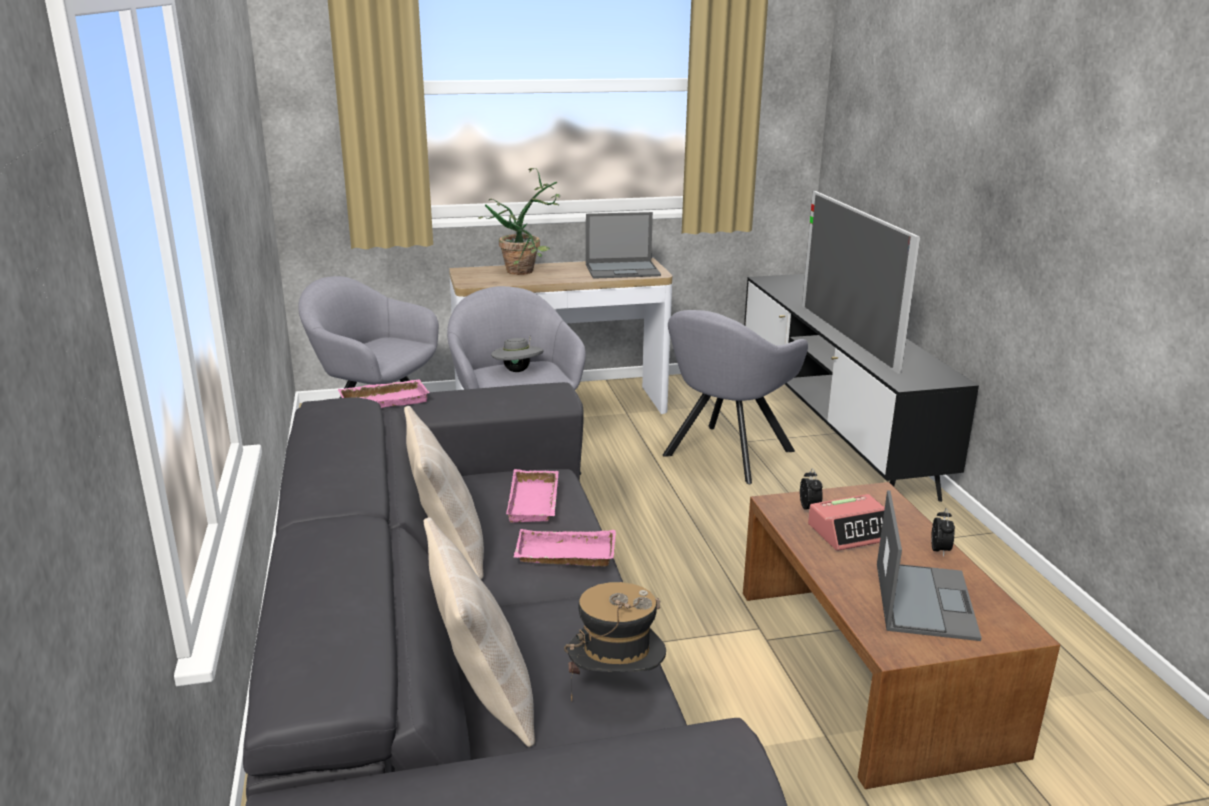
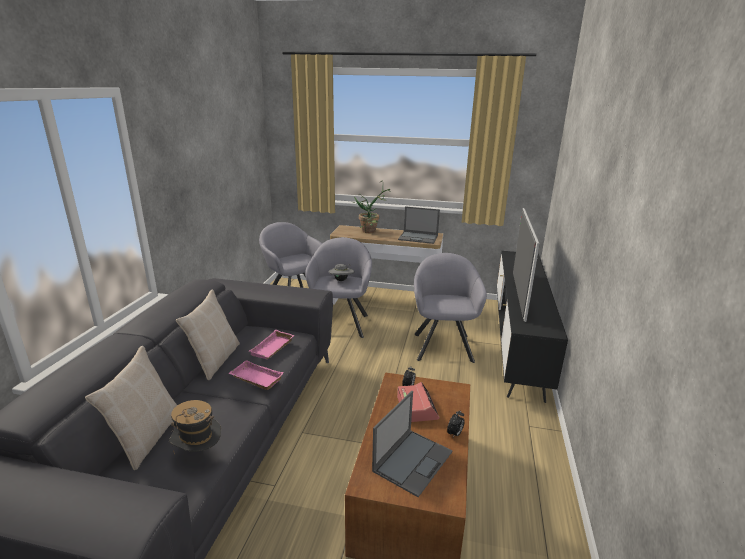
camera: 25 degrees right, 0 degrees up
(385, 400) = (240, 284): pink tray -> none
(724, 455) = (443, 345): grey armchair -> grey armchair turned 120 degrees clockwise
(852, 532) = (417, 407): alarm clock -> alarm clock turned 105 degrees counterclockwise

